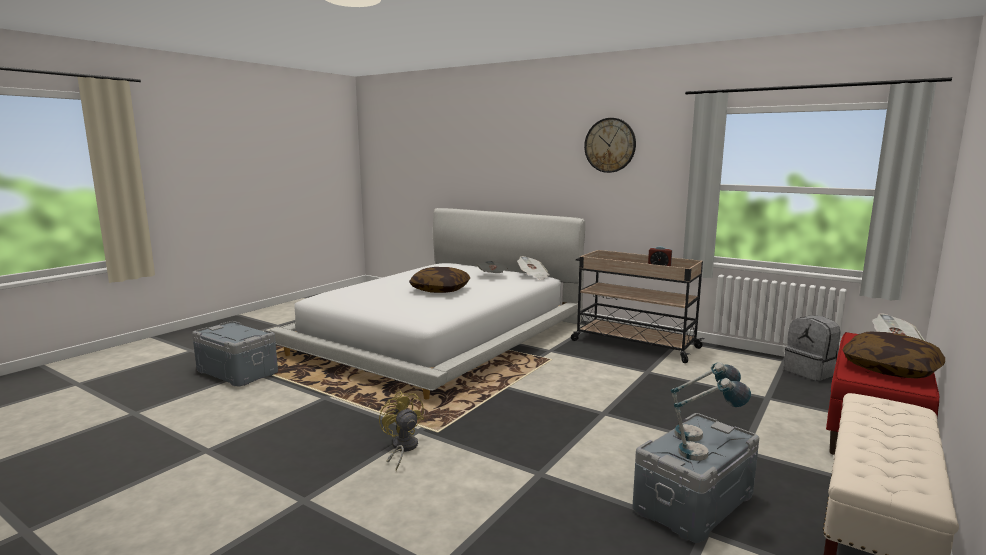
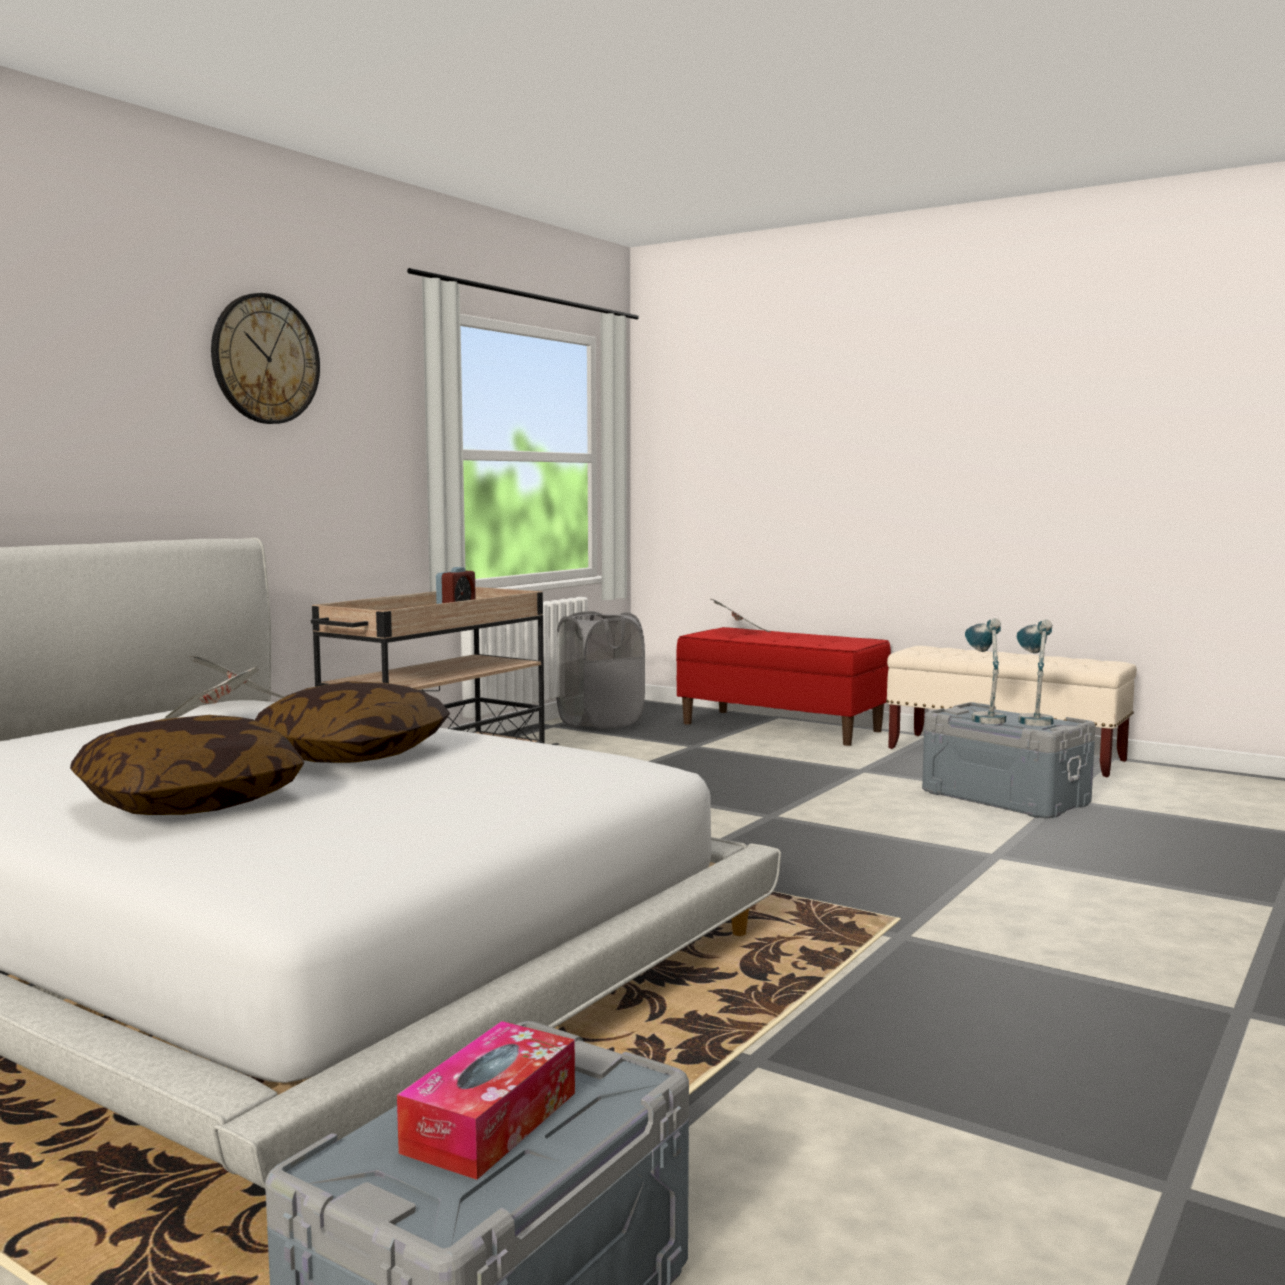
camera: 90 degrees left, 5 degrees down
(234, 332) = (490, 1122): none -> tissue box
(402, 448) = (984, 945): yellow fan -> none
(810, 372) = (600, 722): grey backpack -> grey laundry basket
(890, 369) = (815, 639): pillow -> pillow (190, 801)

